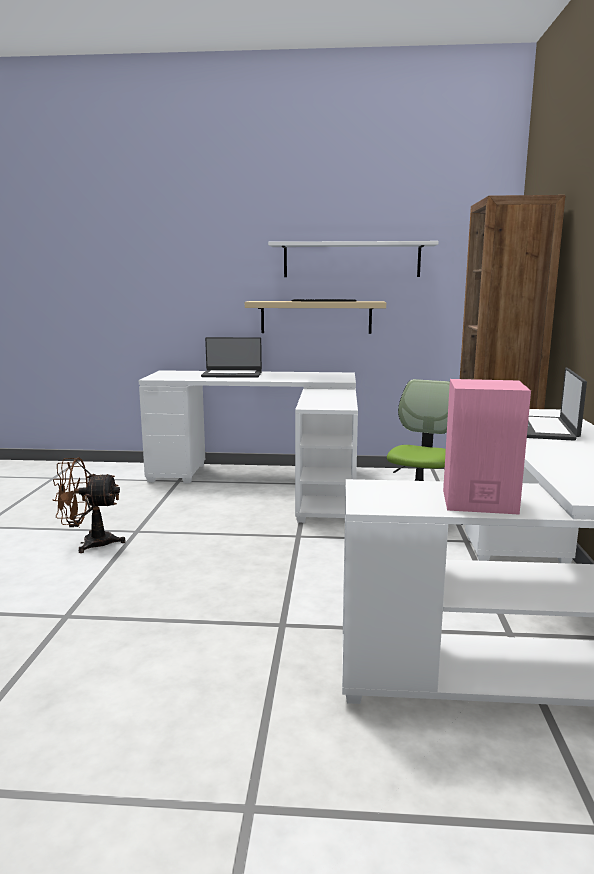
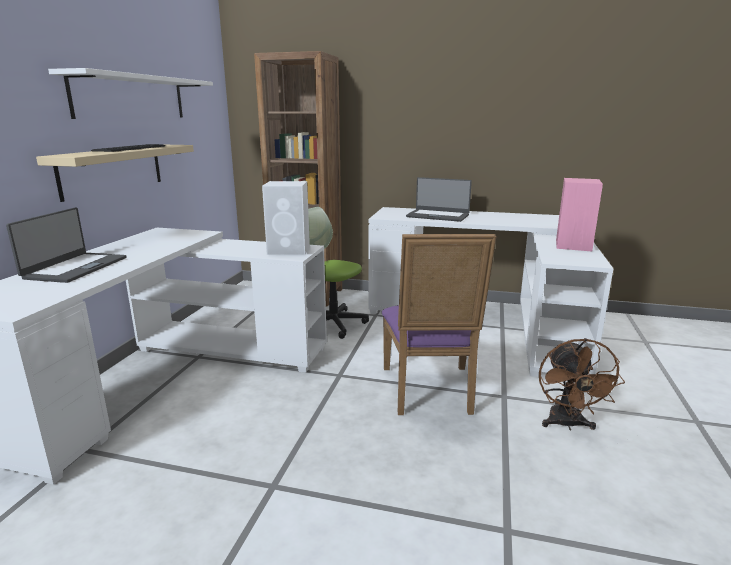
camera: 80 degrees left, 5 degrees up
(90, 543) = (296, 533): brown fan -> brown fan (567, 424)
(277, 580) = (430, 393): none -> purple chair
(328, 404) = (290, 250): none -> white speaker

